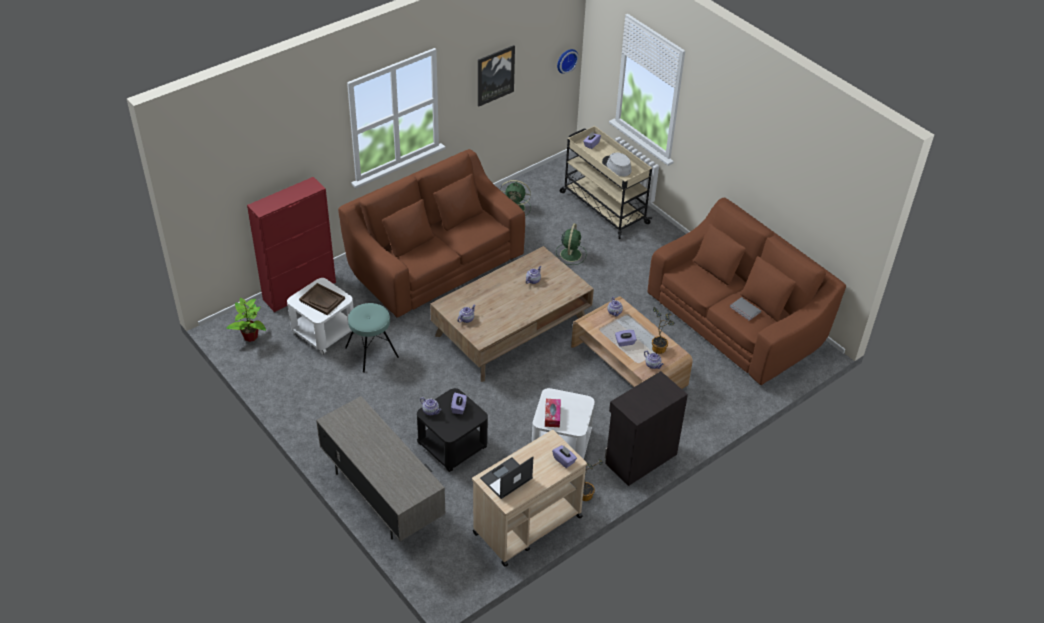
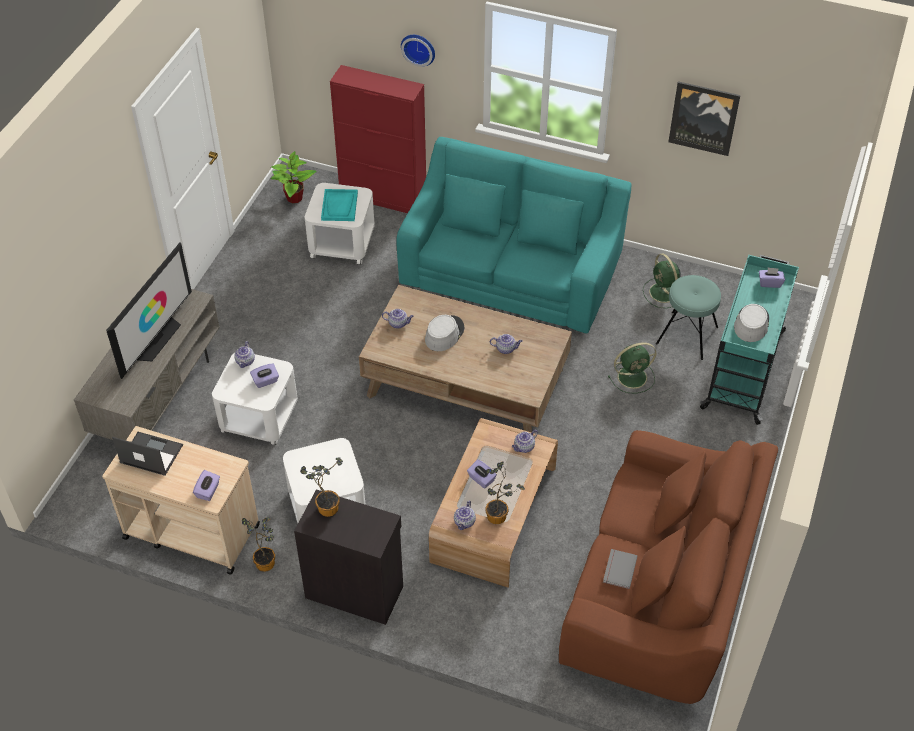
camera: 60 degrees right, 5 degrees up
(322, 300) = (339, 206): brown tray -> turquoise tray
(372, 352) = (341, 291): turquoise stool -> turquoise stool (687, 335)
(378, 444) = (157, 339): none -> television
(435, 264) = (510, 274): brown sofa -> turquoise sofa
(453, 446) = (259, 417): black side table -> white side table
(495, 302) = (444, 334): none -> grey hat
(552, 416) = (308, 464): tissue box -> none
(566, 60) = (828, 166): wall clock -> wall clock (419, 48)
(603, 207) = (744, 368): beige cart -> turquoise cart
(628, 402) = (325, 506): none -> potted plant

